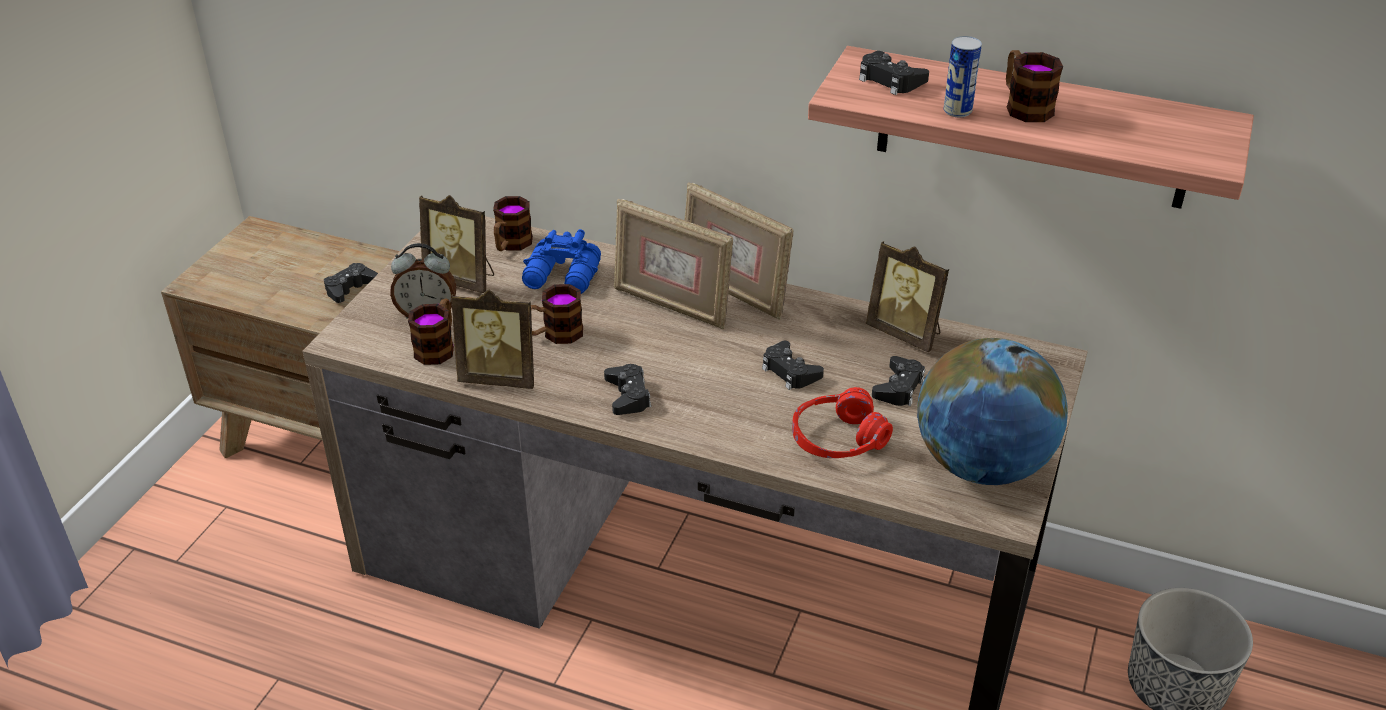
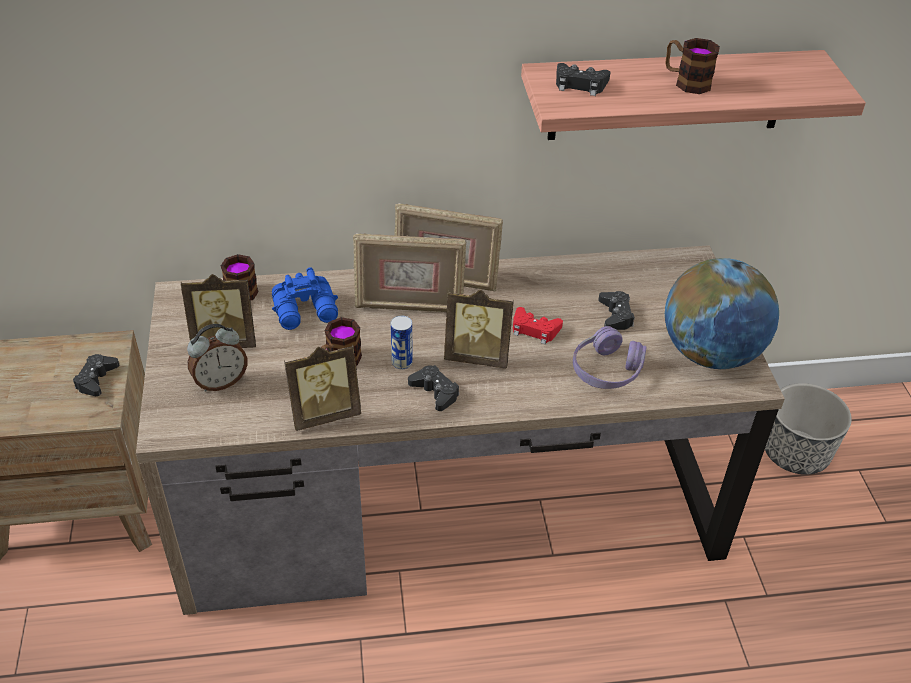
camera: 30 degrees left, 5 degrees up
(438, 346) = (252, 406): mug -> none
(790, 371) = (534, 330): black game controller -> red game controller
(837, 439) = (606, 370): red headphones -> purple headphones
(906, 333) = (588, 272): picture frame -> picture frame (477, 356)
(957, 111) = (648, 97): can -> can (402, 362)

